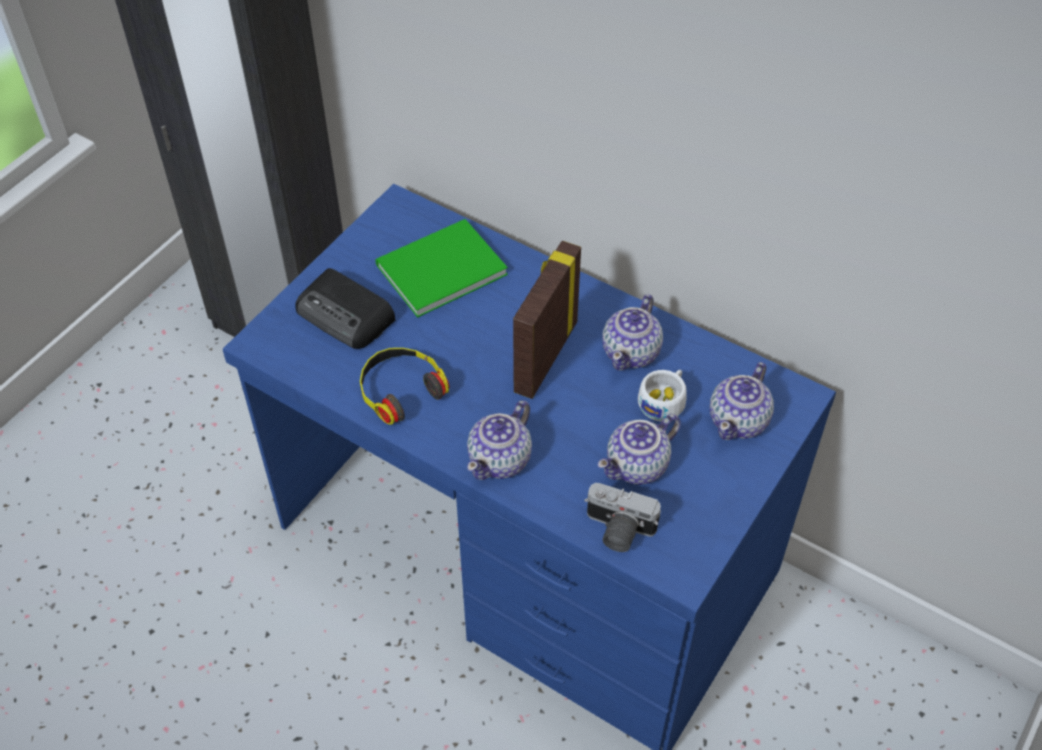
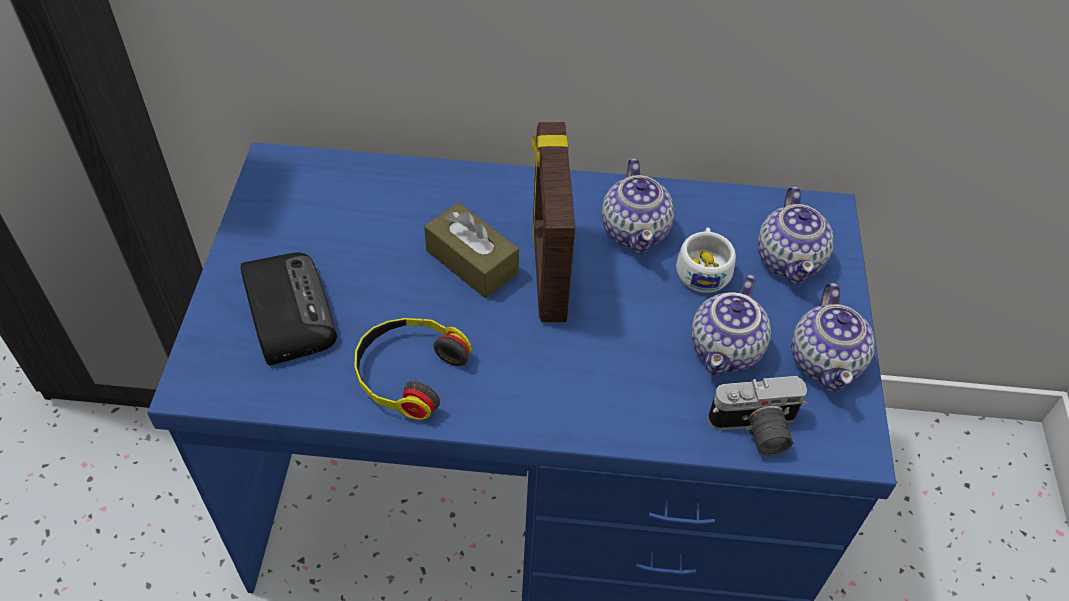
camera: 30 degrees left, 0 degrees up
(346, 315) = (287, 310): radio -> radio turned 120 degrees counterclockwise
(437, 269) = (364, 219): green book -> none
(493, 330) = (472, 262): none -> brown tissue box
(501, 459) = (577, 405): teapot -> teapot (825, 361)

